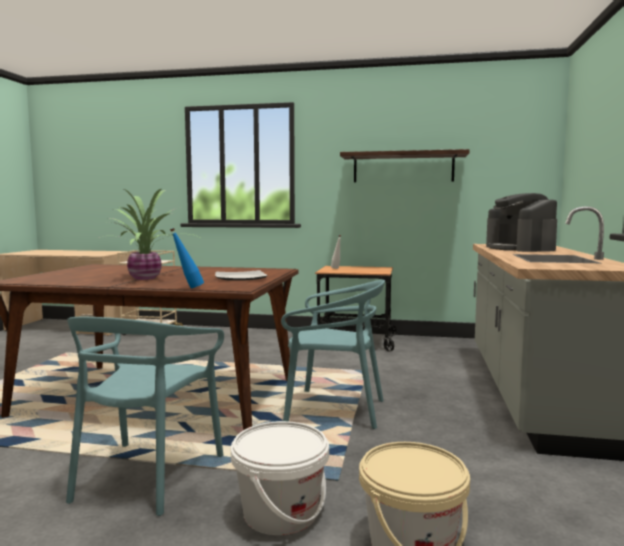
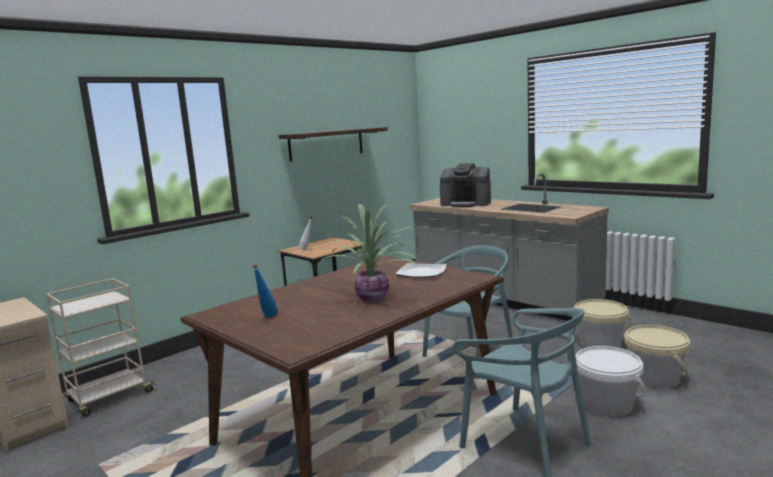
camera: 55 degrees left, 5 degrees up
(188, 288) = (459, 289): blue bottle -> blue bottle (267, 318)
(481, 479) = (600, 344): none -> beige bucket

